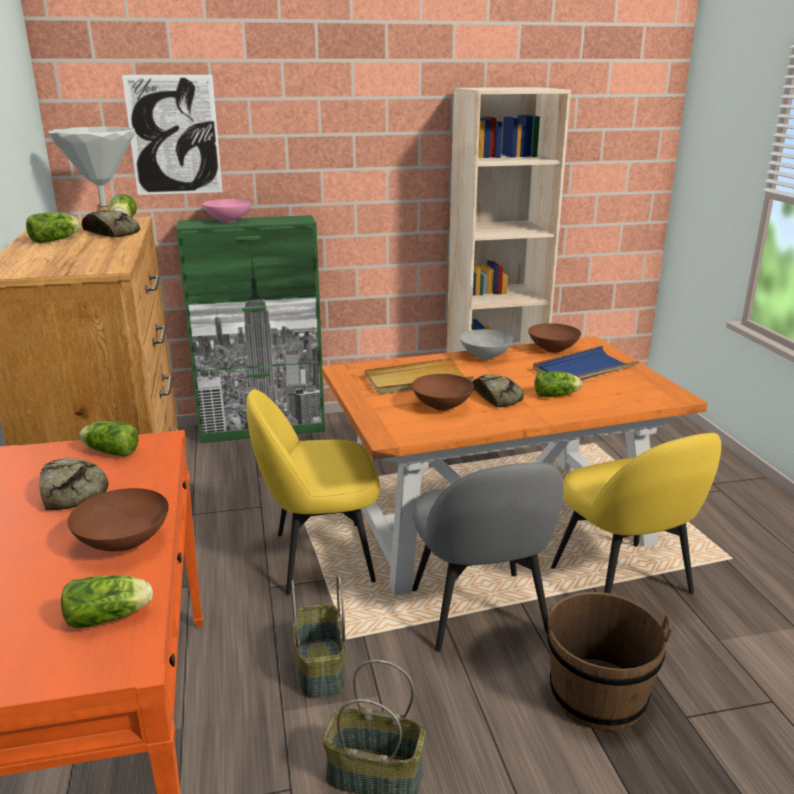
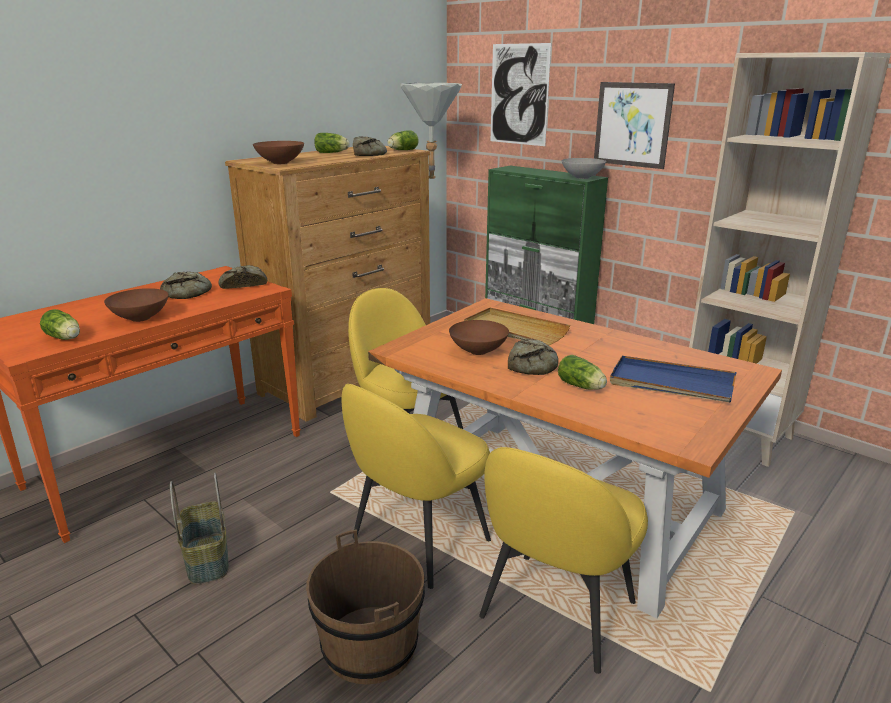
camera: 55 degrees right, 0 degrees up
(109, 451) = (242, 284): lettuce -> bread
(227, 221) = (535, 170): pink bowl -> none
(319, 668) = (292, 494): basket -> none
(328, 158) = (632, 124): none -> picture
(479, 613) = (418, 541): grey chair -> yellow chair
(486, 356) = (616, 339): grey bowl -> grey bowl (583, 177)
(553, 350) = (693, 359): brown bowl -> brown bowl (279, 163)

